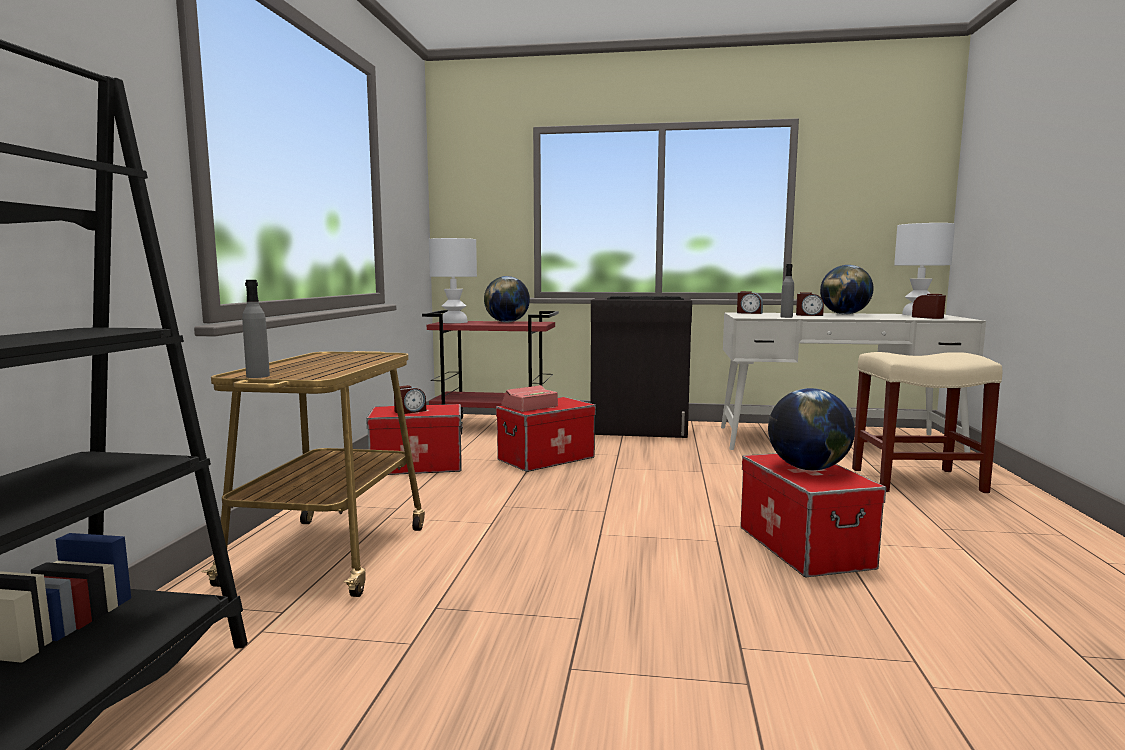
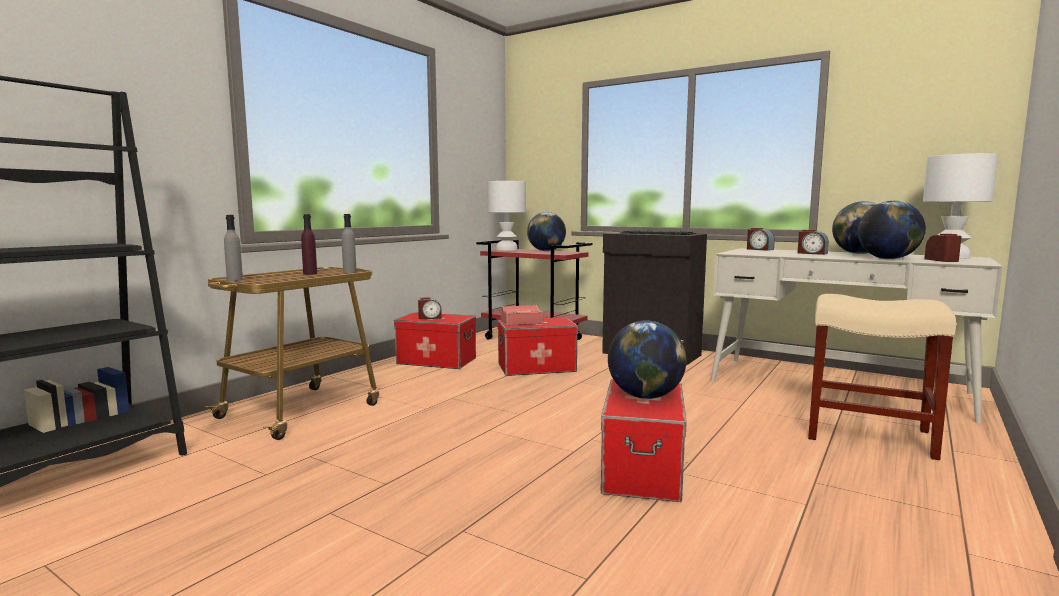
camera: 25 degrees right, 0 degrees up
(334, 361) = (310, 274): none -> purple bottle
(786, 317) = (774, 254): grey bottle -> grey bottle (349, 272)
(888, 318) = (888, 259): none -> globe

